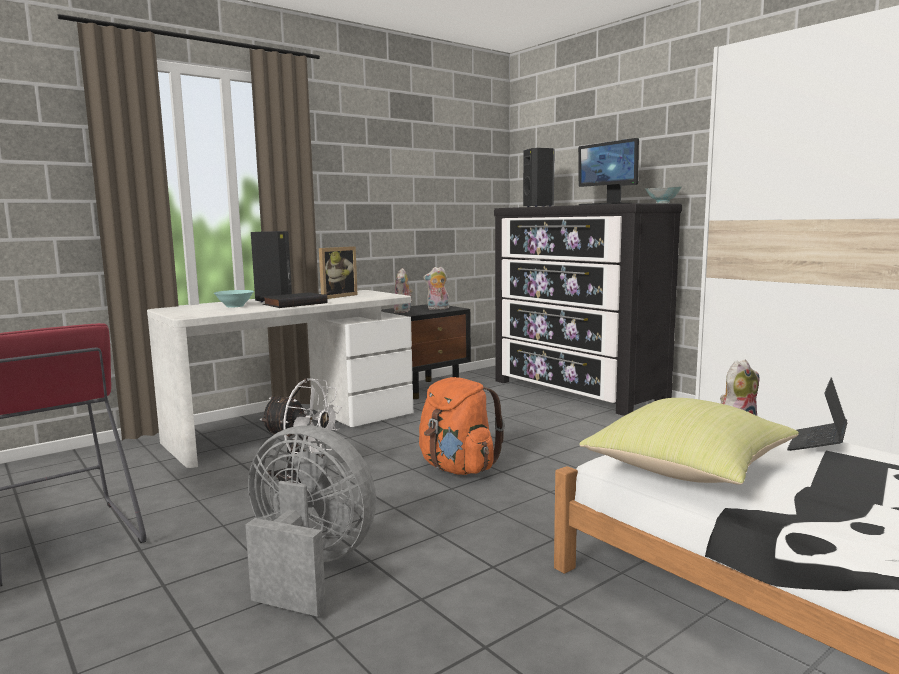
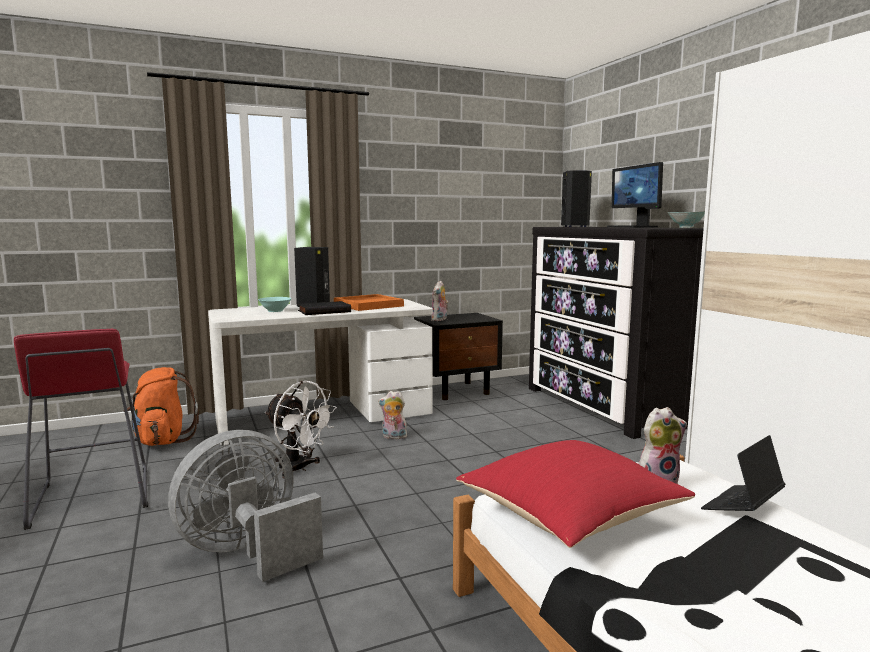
camera: 15 degrees right, 0 degrees up
(308, 568) = (248, 552): grey fan -> grey fan turned 75 degrees counterclockwise
(336, 296) = (368, 305): picture frame -> orange tray
(437, 309) = (472, 318): plush toy -> plush toy (393, 437)
(458, 468) = (435, 474): orange backpack -> orange backpack (162, 440)
(689, 473) = (571, 520): yellow pillow -> red pillow

